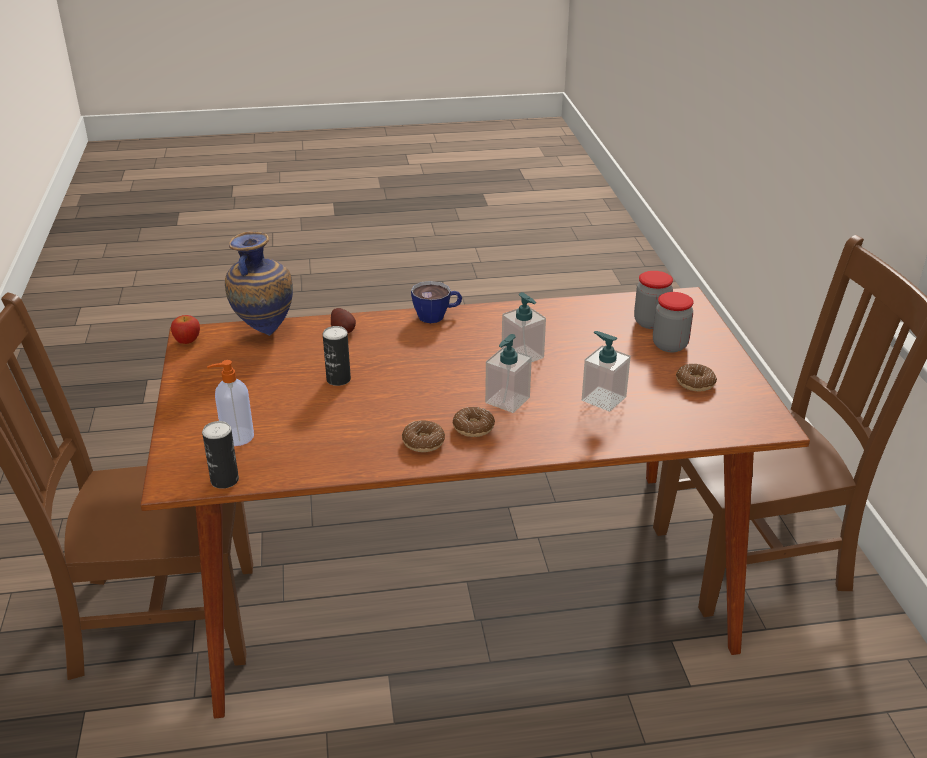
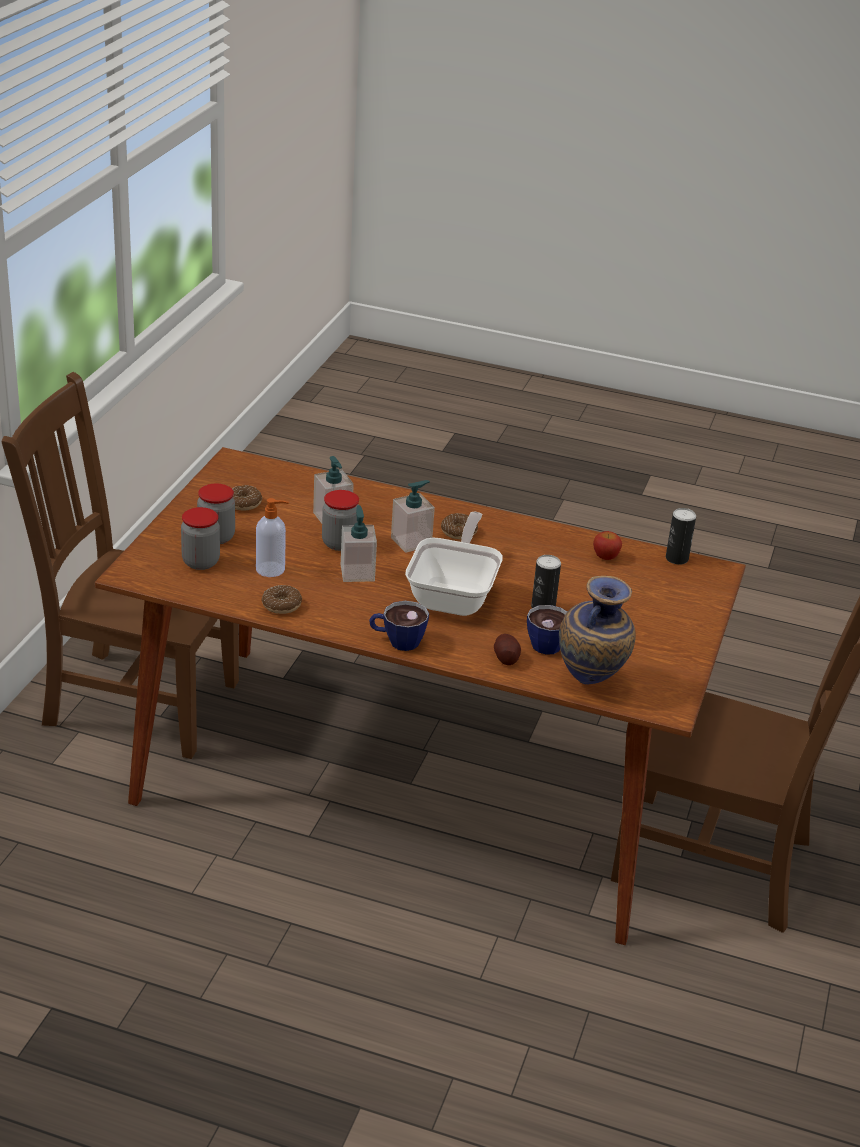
camera: 155 degrees left, 0 degrees up
(187, 340) = (676, 702): apple -> apple (605, 557)
(236, 437) = (657, 587): soap dispenser -> soap dispenser (271, 569)
(313, 352) = (551, 643): none -> cup
(423, 364) = (455, 595): none -> frying pan
(423, 442) = (507, 535): donut -> donut (281, 605)
(567, 376) = (340, 543): none -> jar

